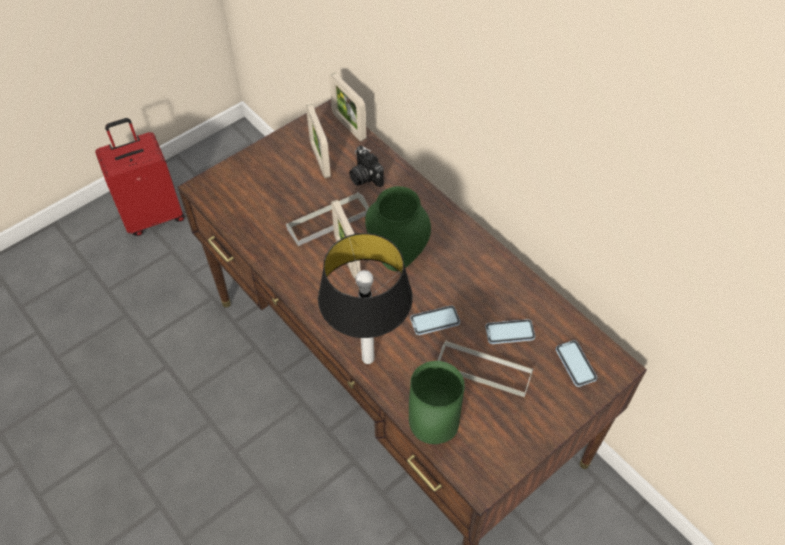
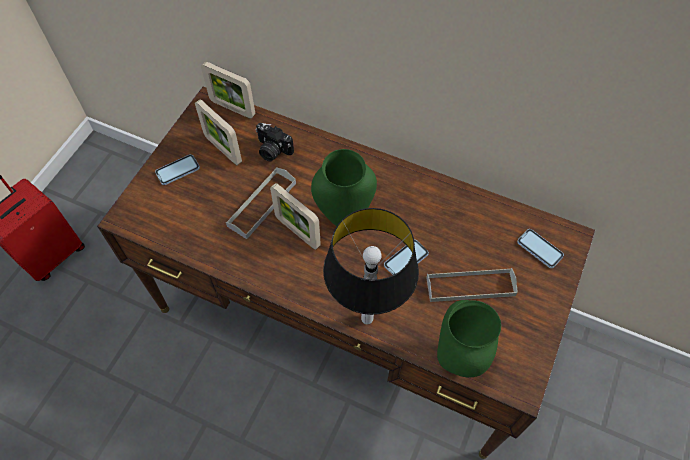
camera: 25 degrees left, 5 degrees up
(509, 332) = (473, 243): phone -> phone (177, 170)

